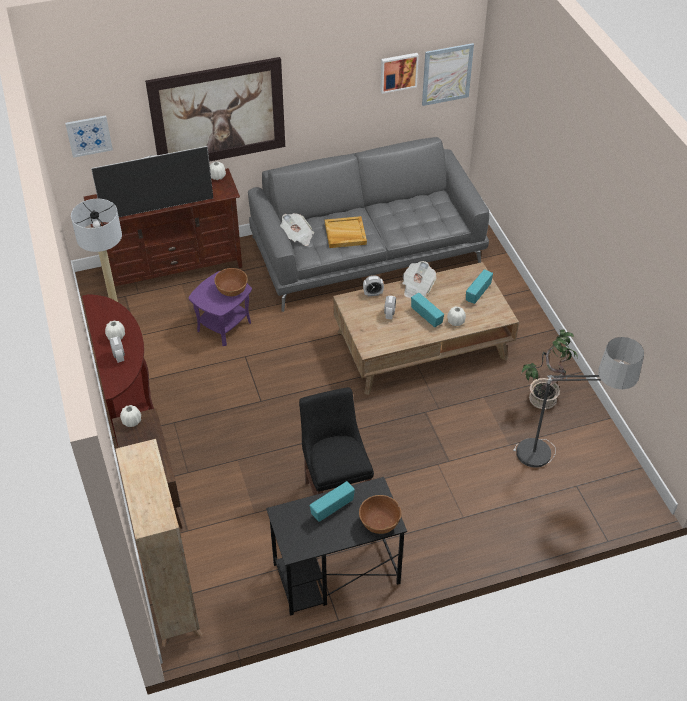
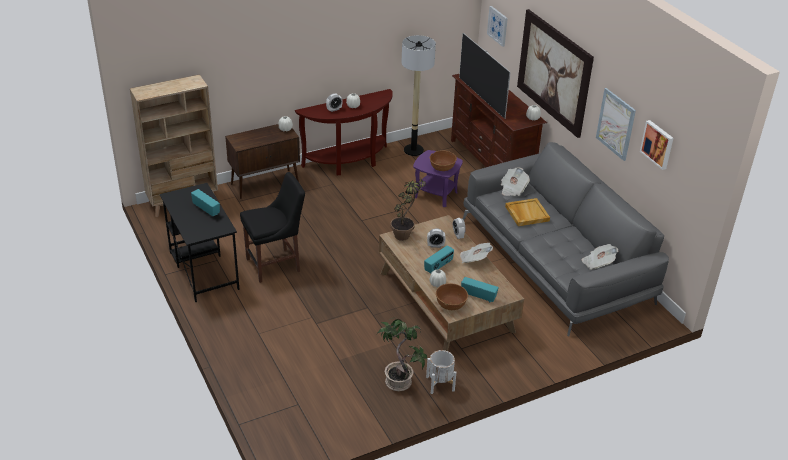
camera: 80 degrees right, 10 degrees down
(364, 336) = (406, 234): none -> potted plant
(379, 522) = (193, 231): brown bowl -> brown bowl (451, 305)
(435, 200) = (598, 263): none -> newspaper
(447, 74) = (689, 182): picture -> picture (615, 124)
(545, 367) = (440, 383): none -> white planter
(561, 462) = (324, 394): floor lamp -> none

